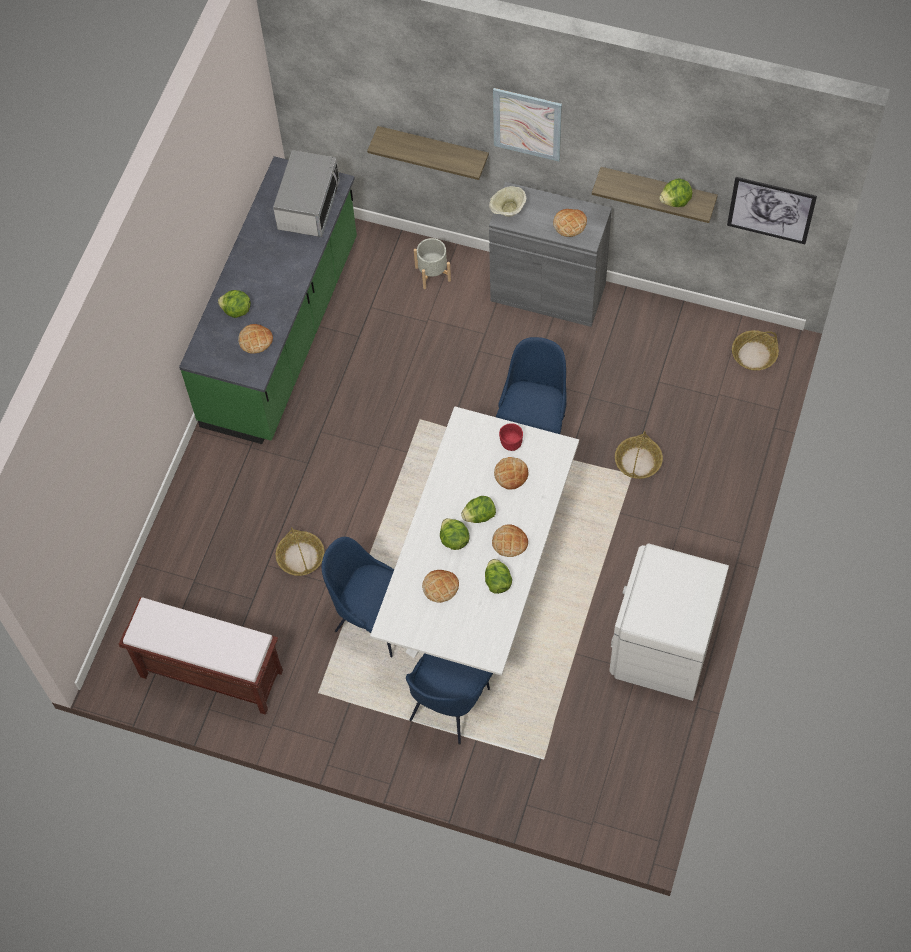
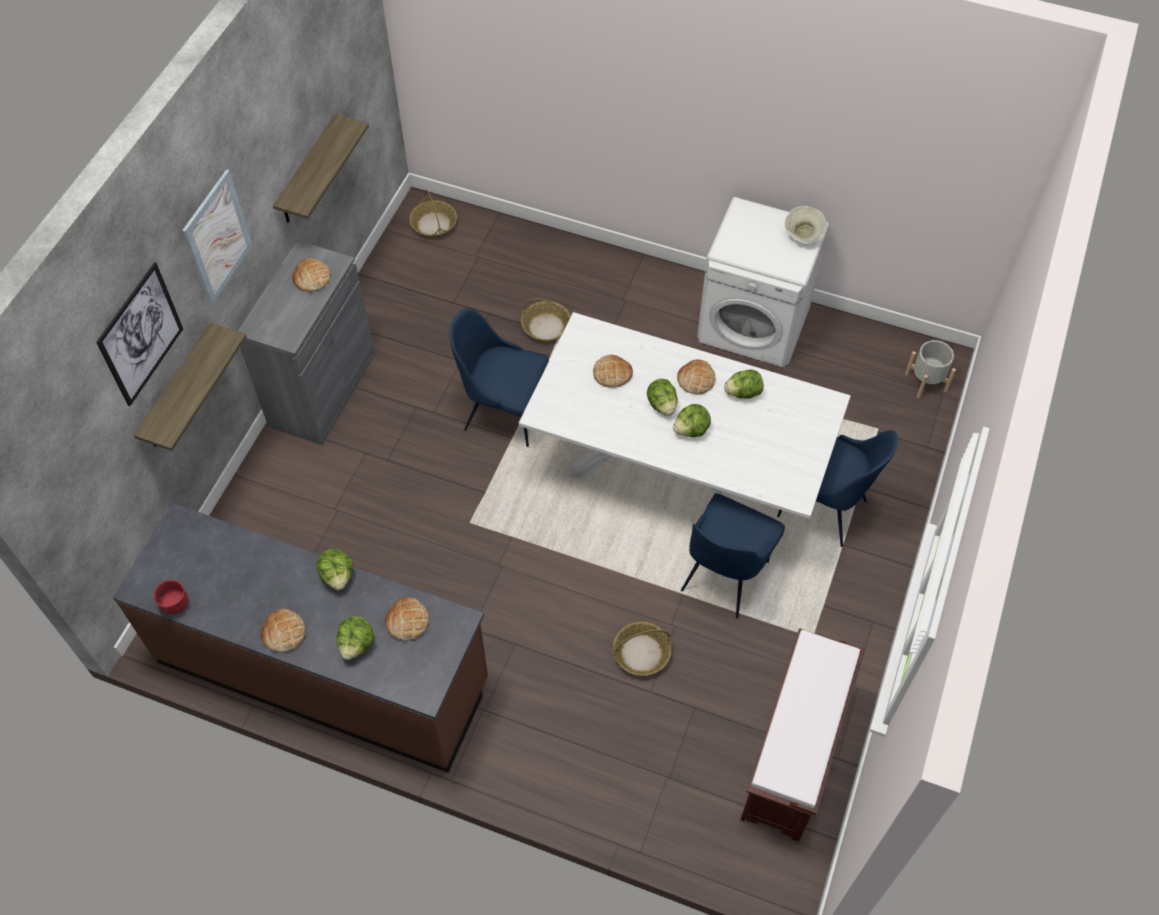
camera: 90 degrees left, 5 degrees down
(282, 333) = (324, 670): green counter -> brown counter
(308, 206) = (208, 556): microwave -> none
(432, 274) = (271, 501): grey planter -> grey planter (926, 382)
(440, 587) = (750, 445): bread -> bread (284, 633)
(507, 210) = (277, 333): beige bowl -> beige bowl (803, 236)
(510, 443) = (573, 372): red bowl -> red bowl (176, 605)
(675, 201) = (337, 146): lettuce -> lettuce (337, 576)
(771, 210) = (362, 78): picture -> picture (141, 334)

